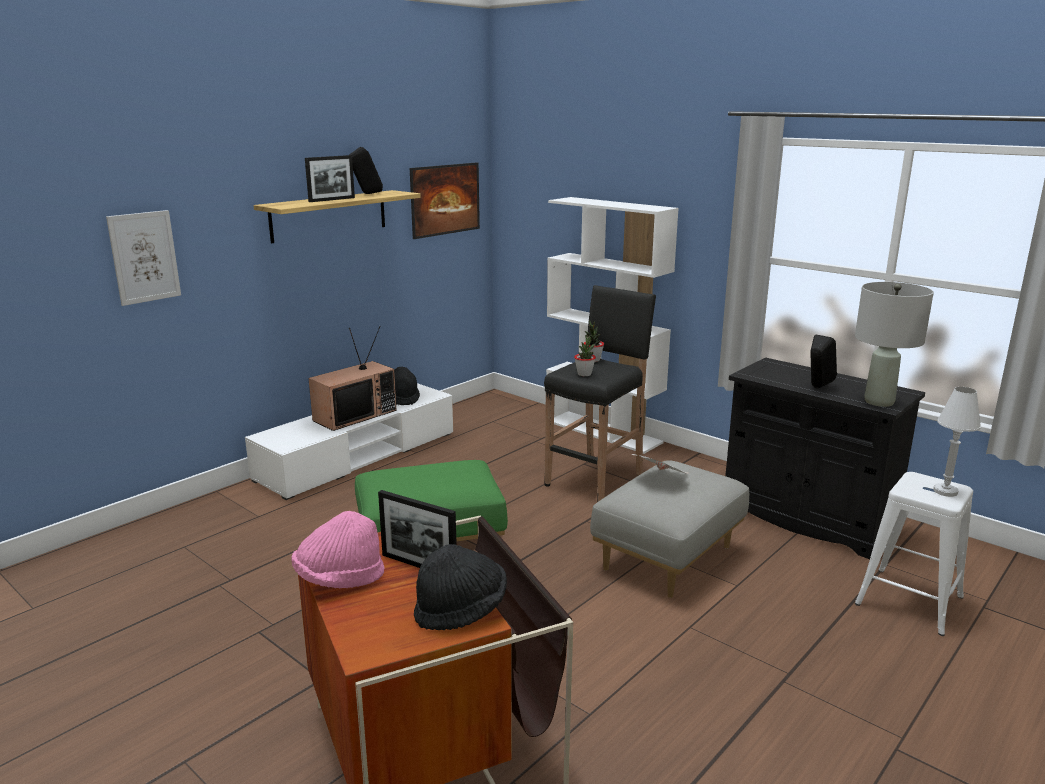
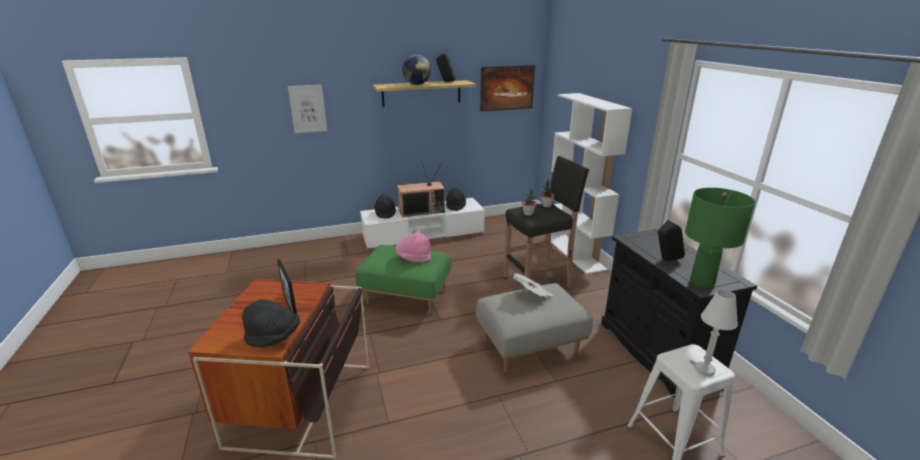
camera: 30 degrees right, 5 degrees up
(297, 431) = (385, 213): none -> black hat
(332, 200) = (417, 84): picture frame -> globe
(339, 579) = (250, 300): pink hat -> pink hat (413, 258)
(879, 401) = (702, 283): grey table lamp -> green table lamp

